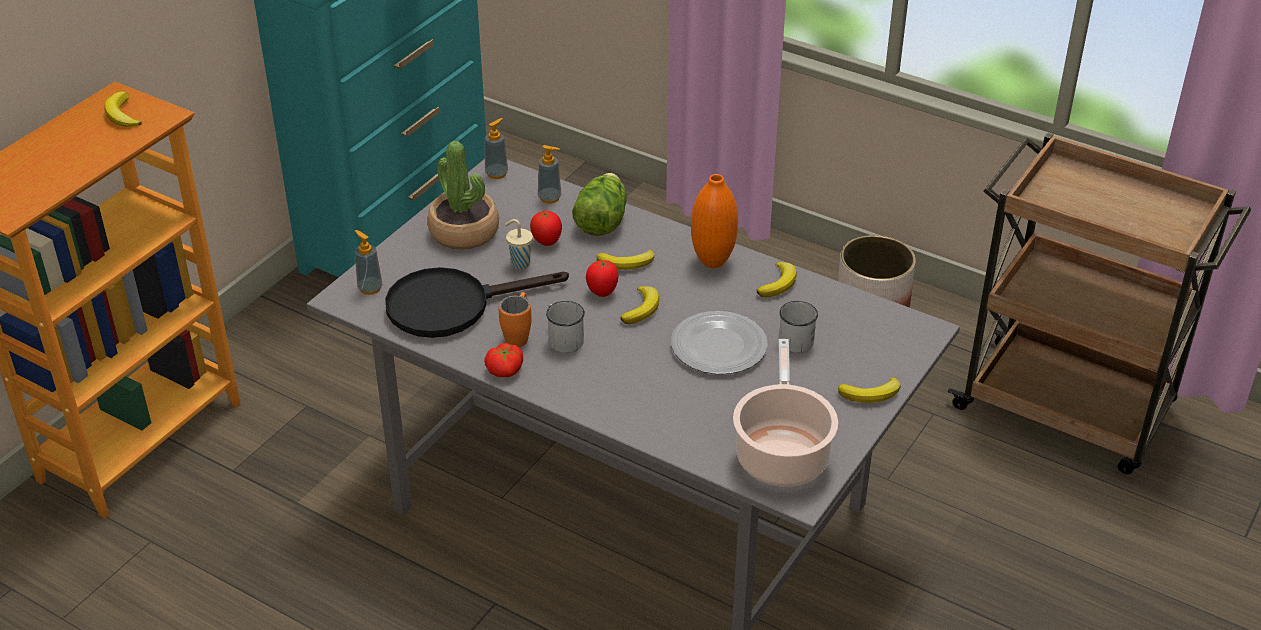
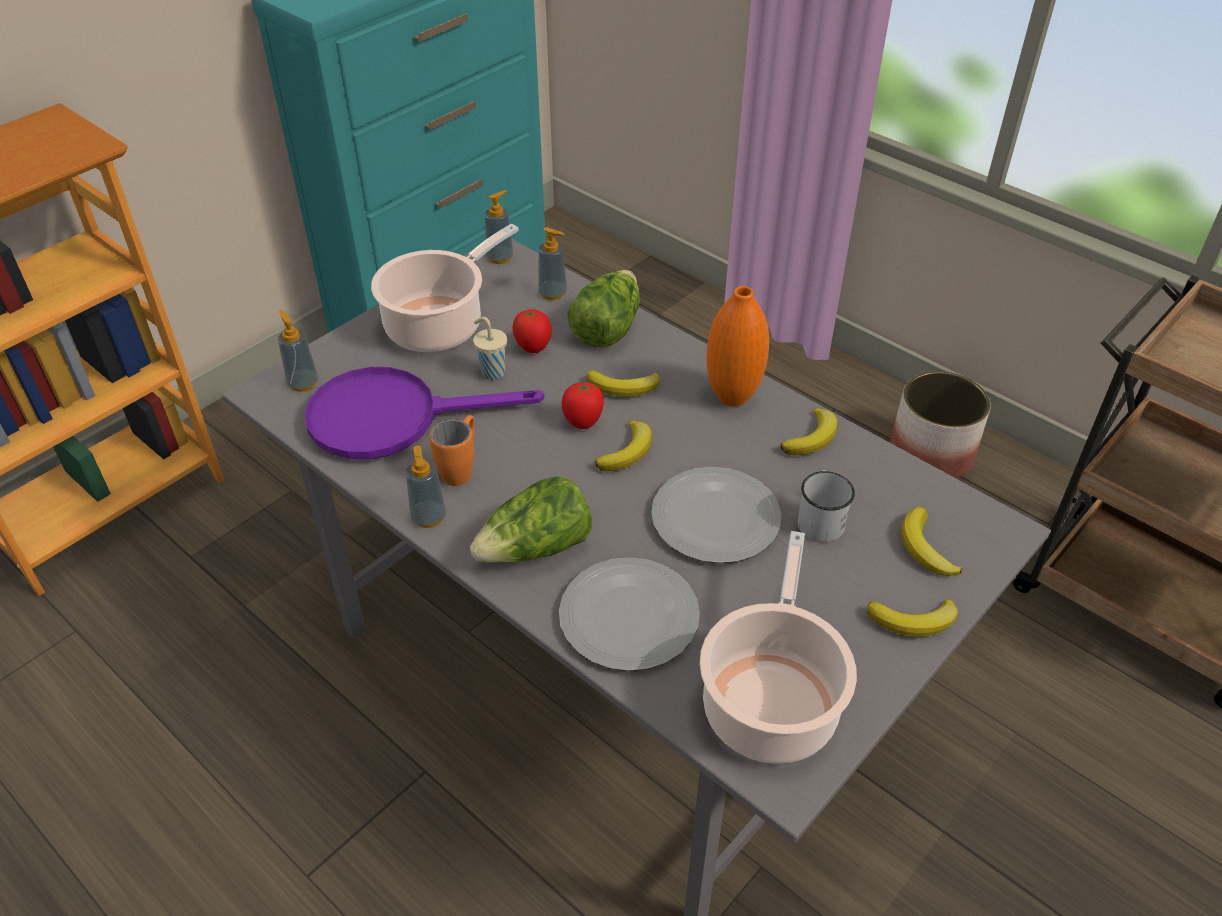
camera: 10 degrees right, 5 degrees up
(122, 115) = (45, 140): banana -> banana (925, 548)
(452, 305) = (393, 418): black frying pan -> purple frying pan
(464, 232) = (439, 324): potted plant -> cooking pot
(505, 370) = (429, 517): tomato -> soap dispenser
(563, 338) = (515, 481): white mug -> none
(593, 381) = (537, 548): none -> lettuce
(671, 415) = (628, 615): none -> plate

